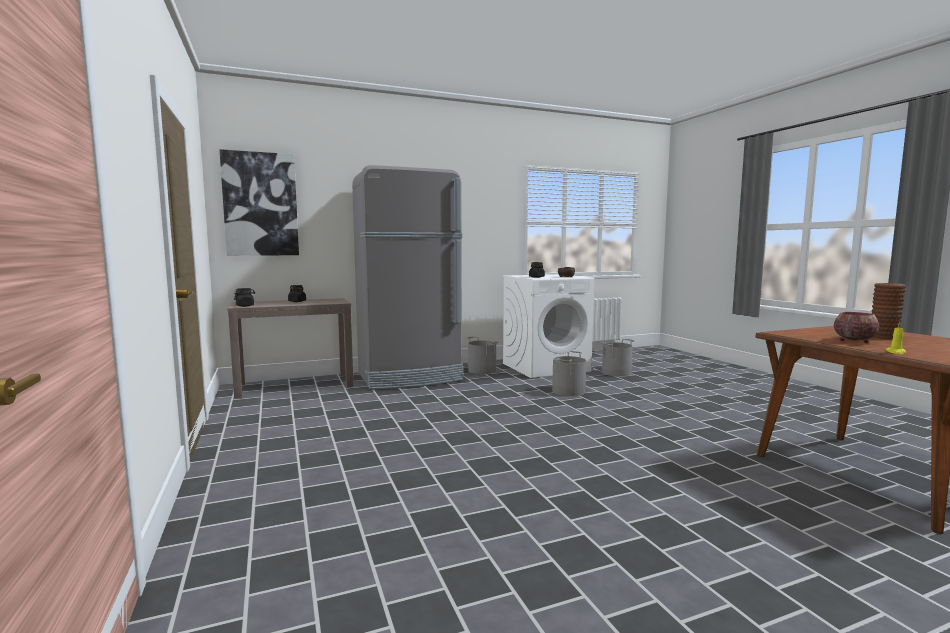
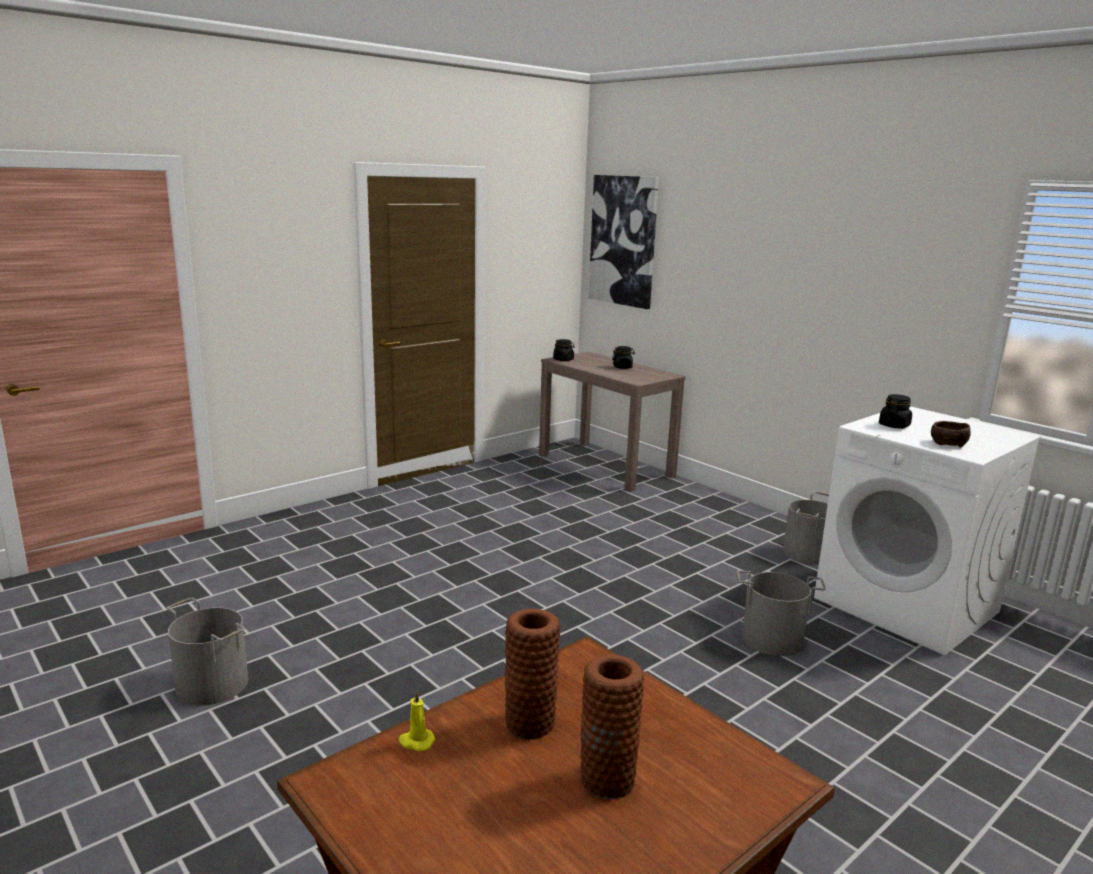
camera: 70 degrees right, 10 degrees up
(410, 377) = (705, 513): grey fridge -> none
(616, 372) = (978, 687): grey bucket -> grey bucket (213, 684)
(853, 341) = (530, 723): bowl -> brown vase

